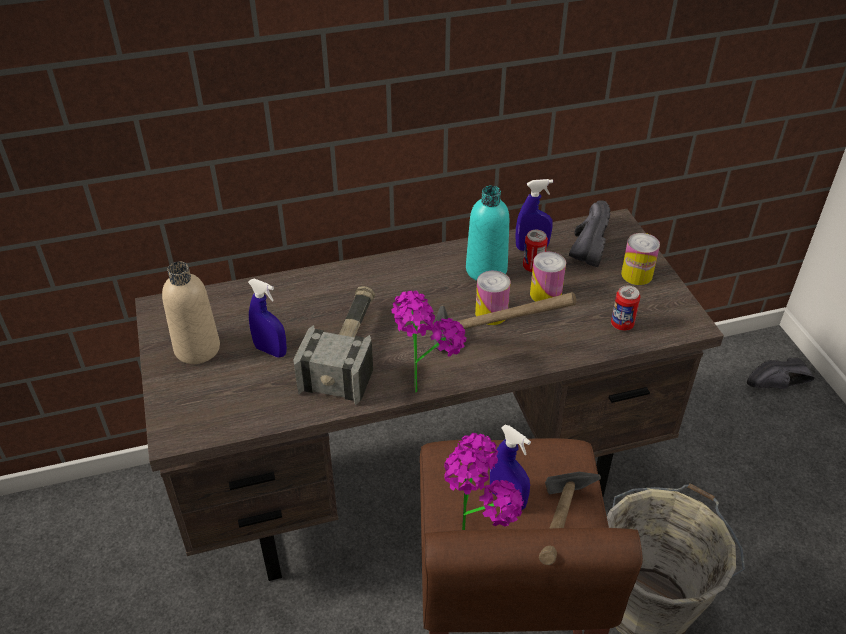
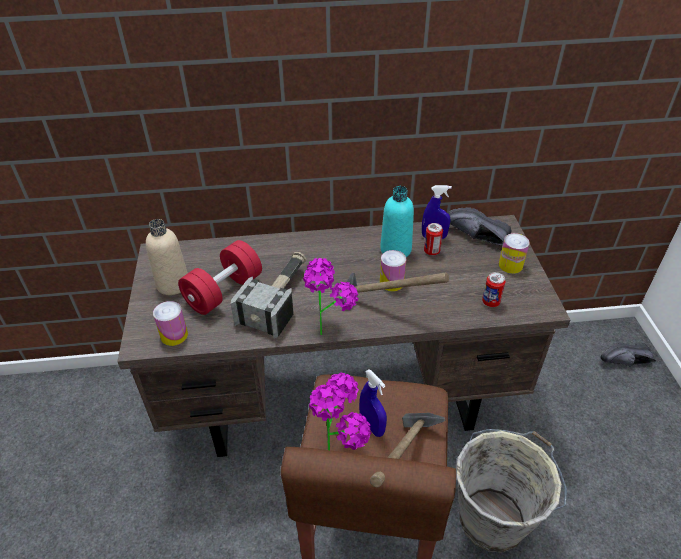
camera: 10 degrees right, 0 degrees up
(270, 351) = (224, 291): blue spray bottle -> red dumbbell
(545, 294) = (436, 272): can -> can (174, 335)
(586, 243) = (476, 238): black shoe -> black shoe turned 90 degrees counterclockwise

